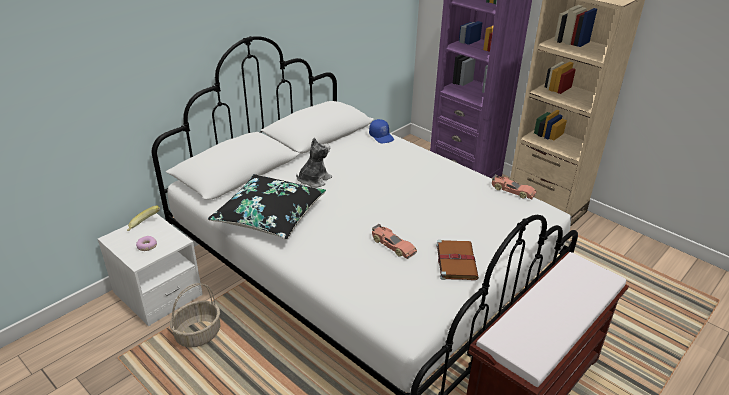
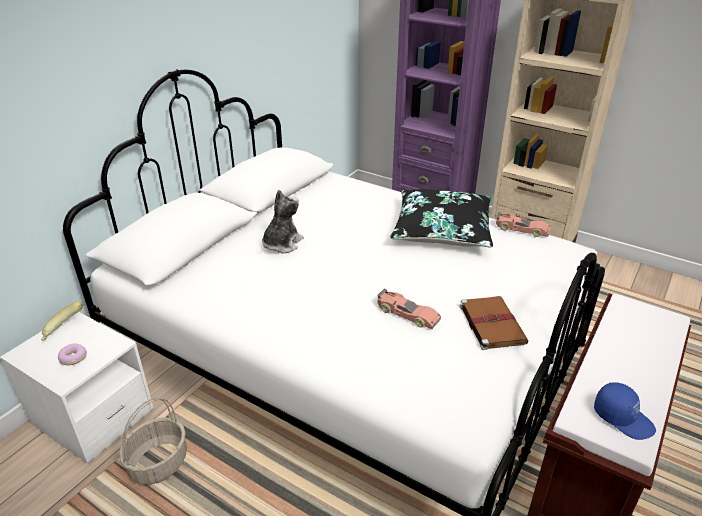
camera: 10 degrees left, 0 degrees up
(270, 215) = (238, 295): black pillow -> black pillow (442, 229)
(381, 137) = (347, 184): blue cap -> blue cap (623, 417)

